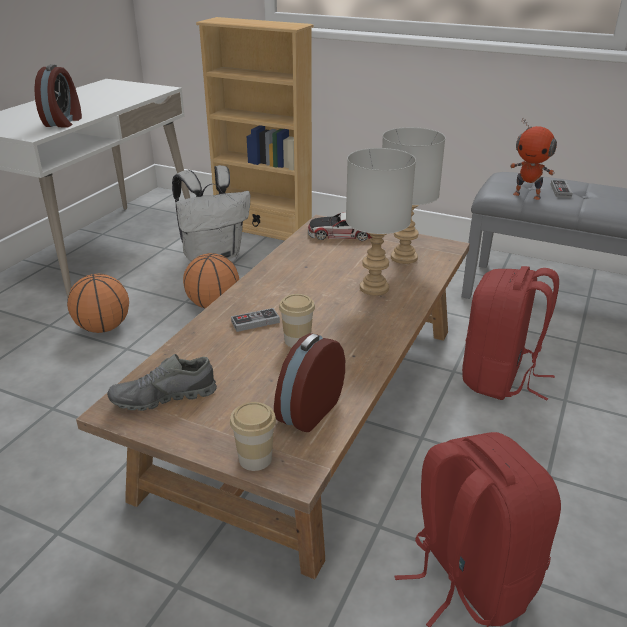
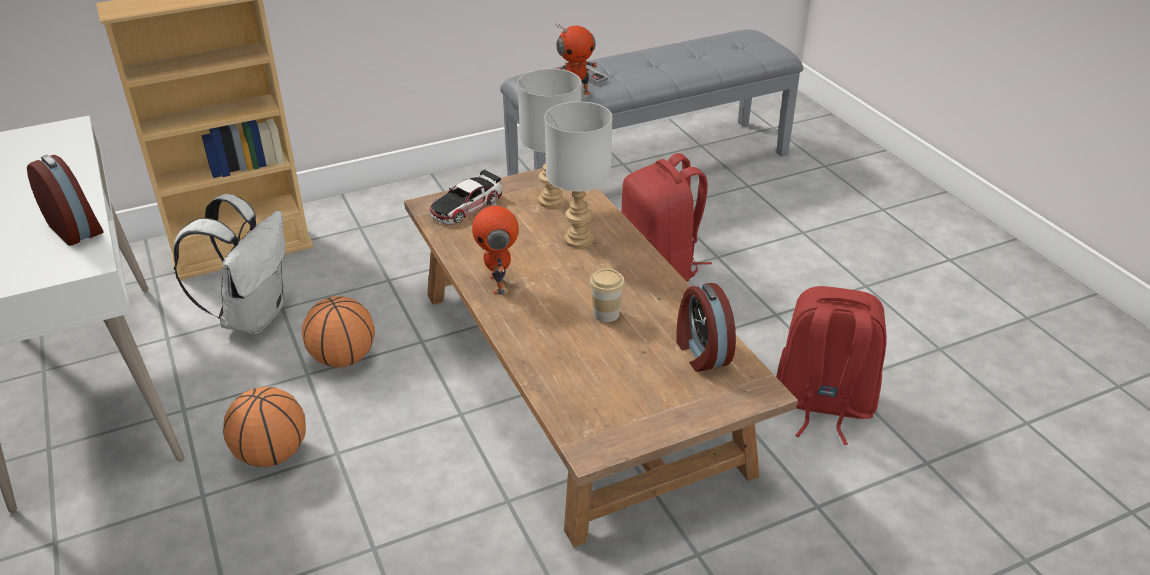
camera: 50 degrees left, 5 degrees up
(164, 397) = (604, 416): grey shoe -> none
(255, 322) = (551, 322): game controller -> none
(255, 458) = (729, 402): cup -> none
(272, 283) = (499, 284): none -> toy robot

